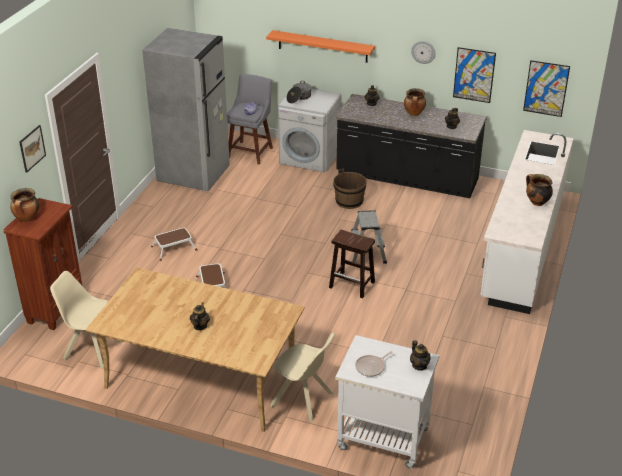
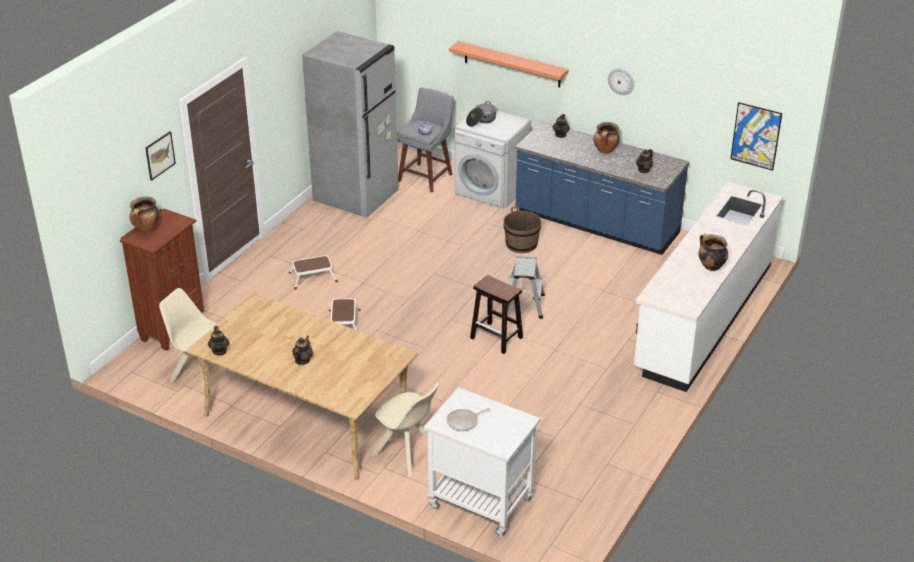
camera: 10 degrees right, 0 degrees up
(407, 178) = (596, 224): black counter -> blue counter
(419, 365) = (515, 426): teapot -> teapot (219, 351)
(474, 75) = (676, 113): picture -> none

